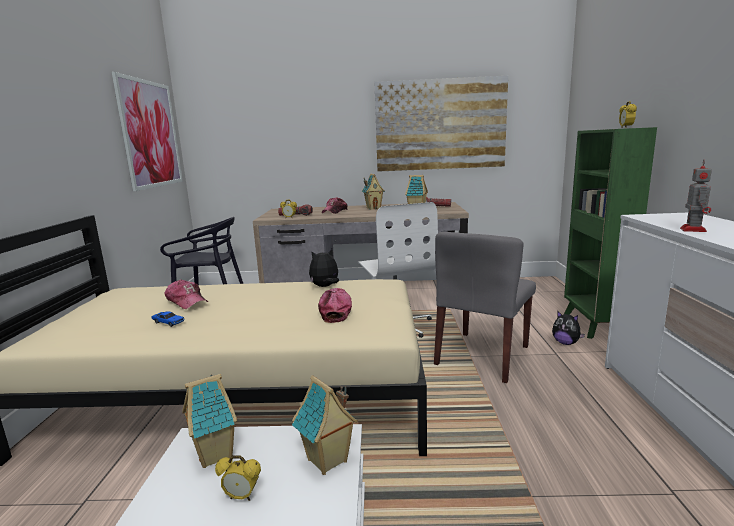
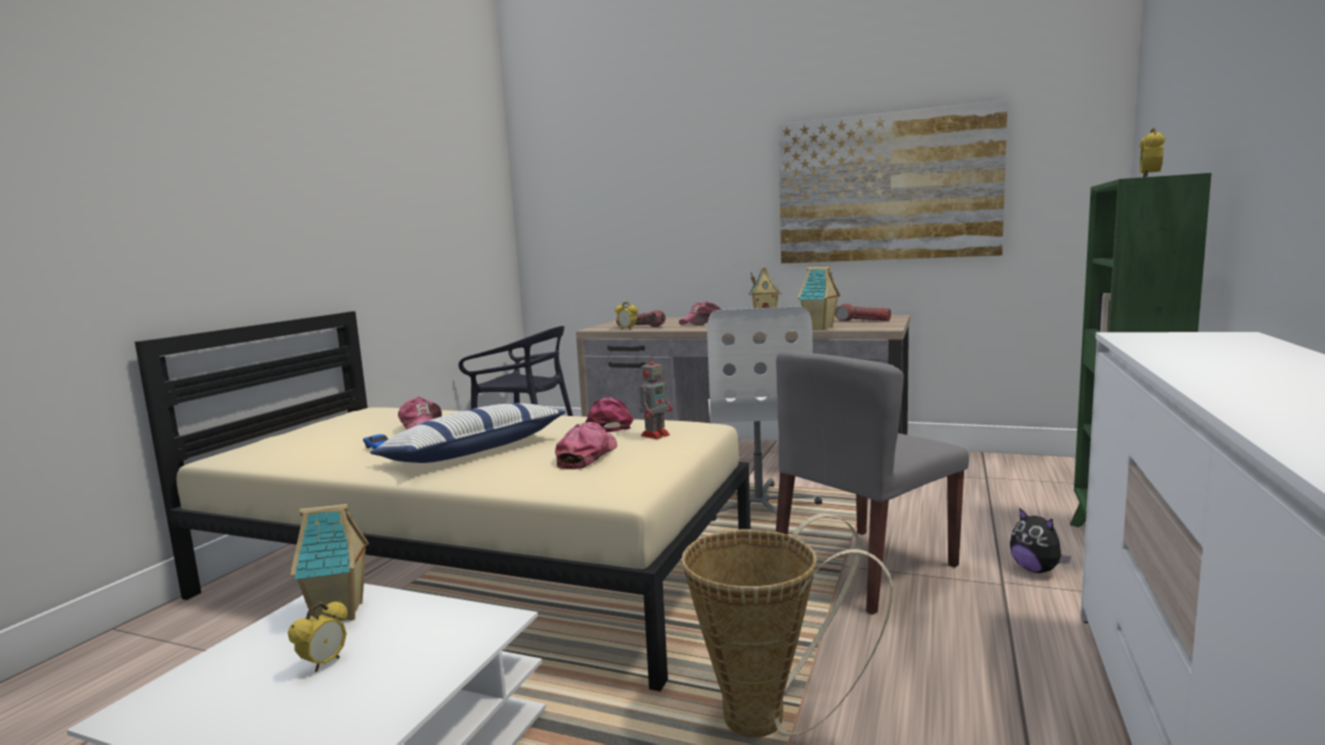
camera: 20 degrees right, 5 degrees down
(150, 134) = (462, 211): picture -> none
(242, 497) = (324, 664): alarm clock -> alarm clock turned 90 degrees counterclockwise
(249, 317) = (474, 452): none -> pillow
(325, 286) = (610, 425): plush toy -> pink cap
(327, 461) = (453, 646): toy house -> none
(499, 458) = (769, 720): none -> basket
(692, 229) = (1172, 356): toy robot -> toy robot (656, 435)

